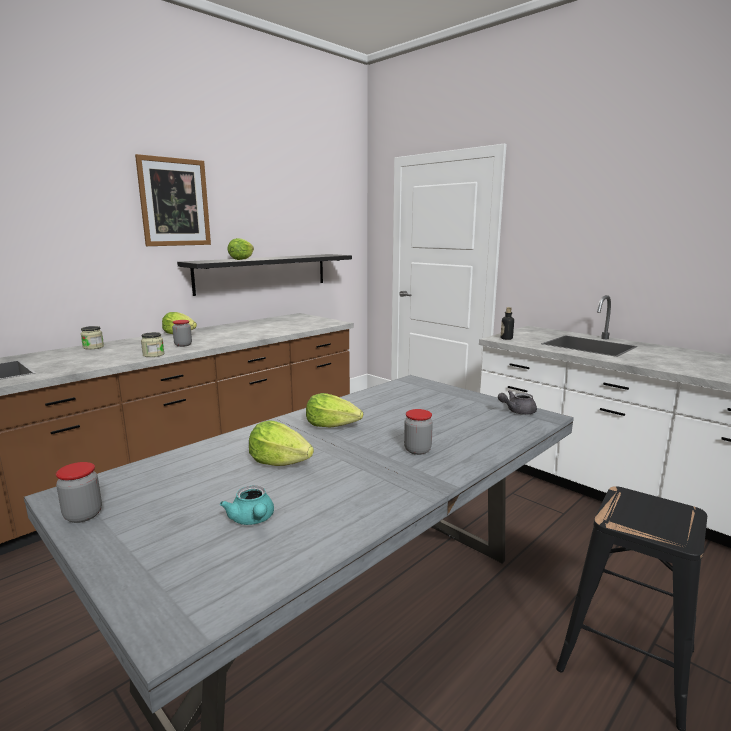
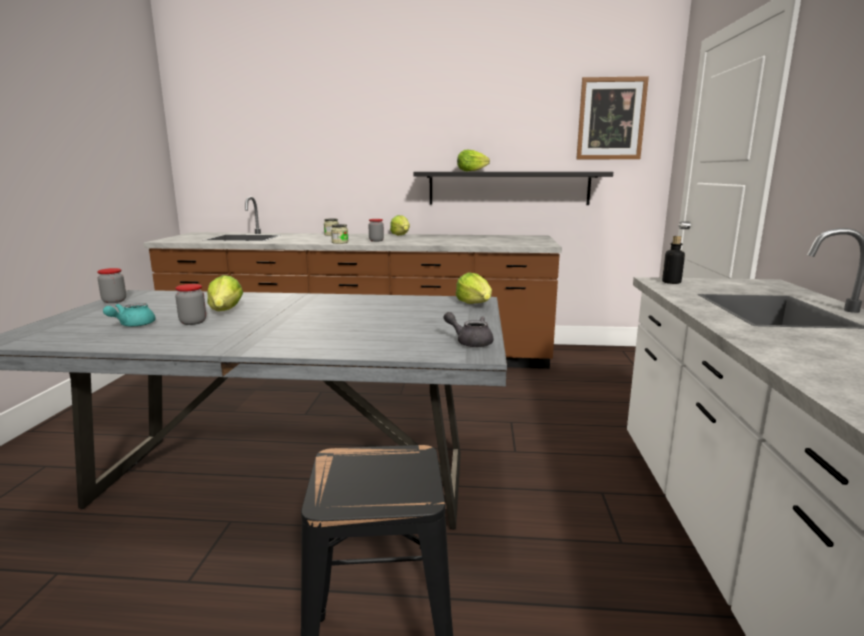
camera: 50 degrees right, 0 degrees up
(174, 202) = (420, 117): picture -> picture (611, 119)
(332, 425) = (316, 306): lettuce -> lettuce (475, 304)
(417, 450) = (301, 332): jar -> jar (193, 322)

